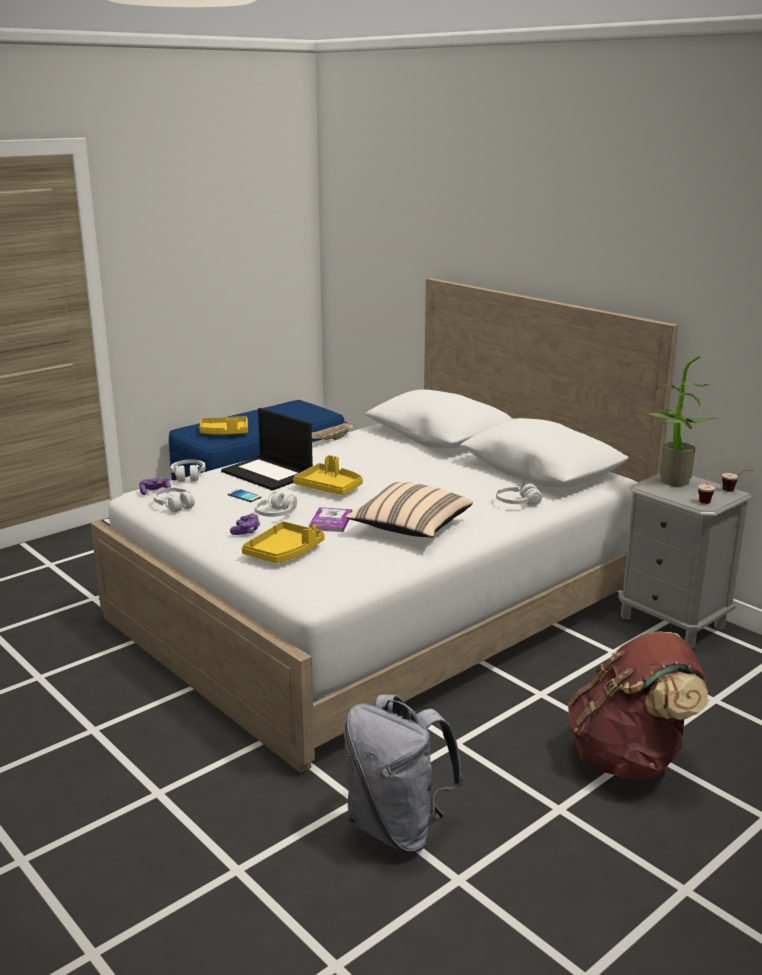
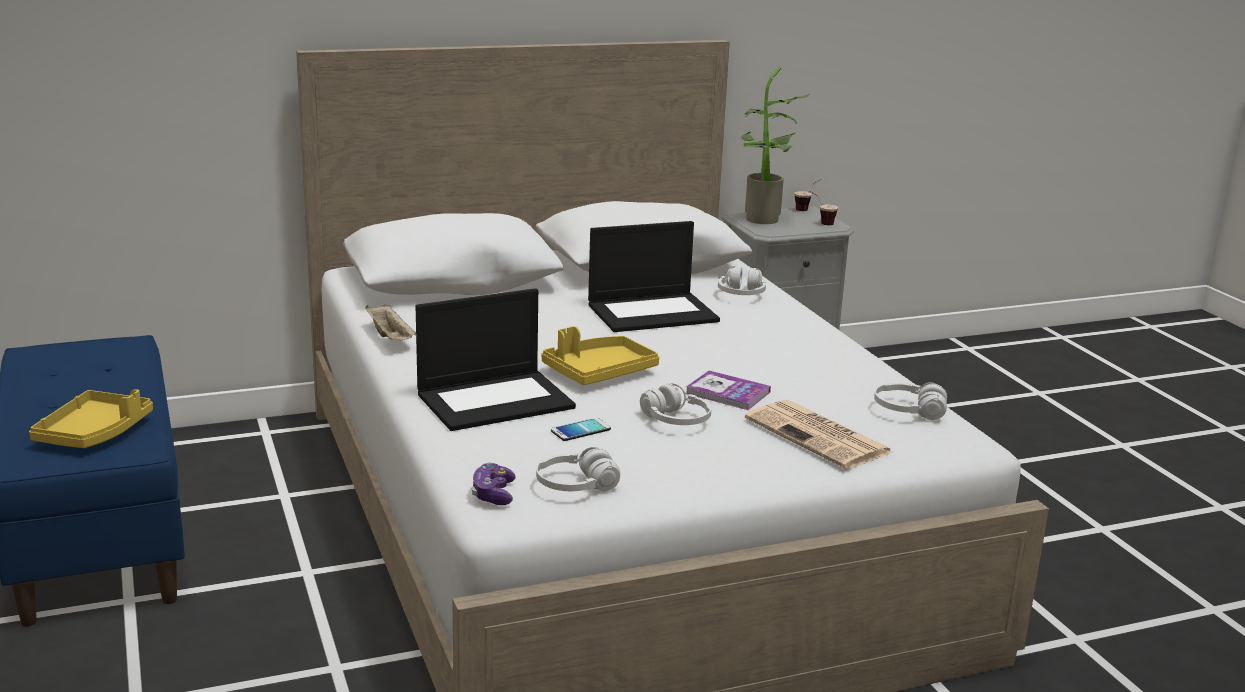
camera: 70 degrees left, 0 degrees up
(188, 476) = (444, 459): white headphones -> white headphones (908, 411)
(246, 531) = (725, 449): game controller -> none
(284, 552) = (820, 436): yellow tray -> newspaper
(397, 827) = (1127, 623): grey backpack -> none
(410, 528) = (782, 356): beige pillow -> none
(446, 485) = (653, 312): none -> laptop
(630, 758) = (1024, 472): brown backpack -> none

